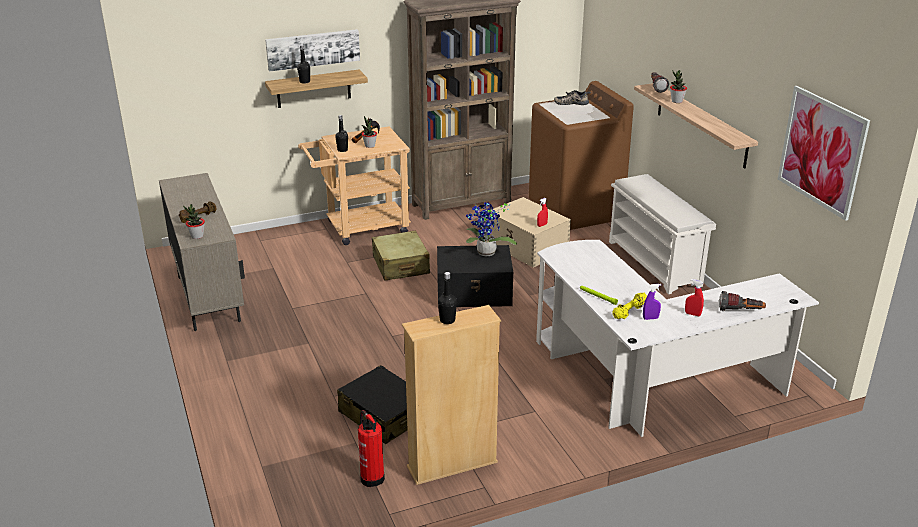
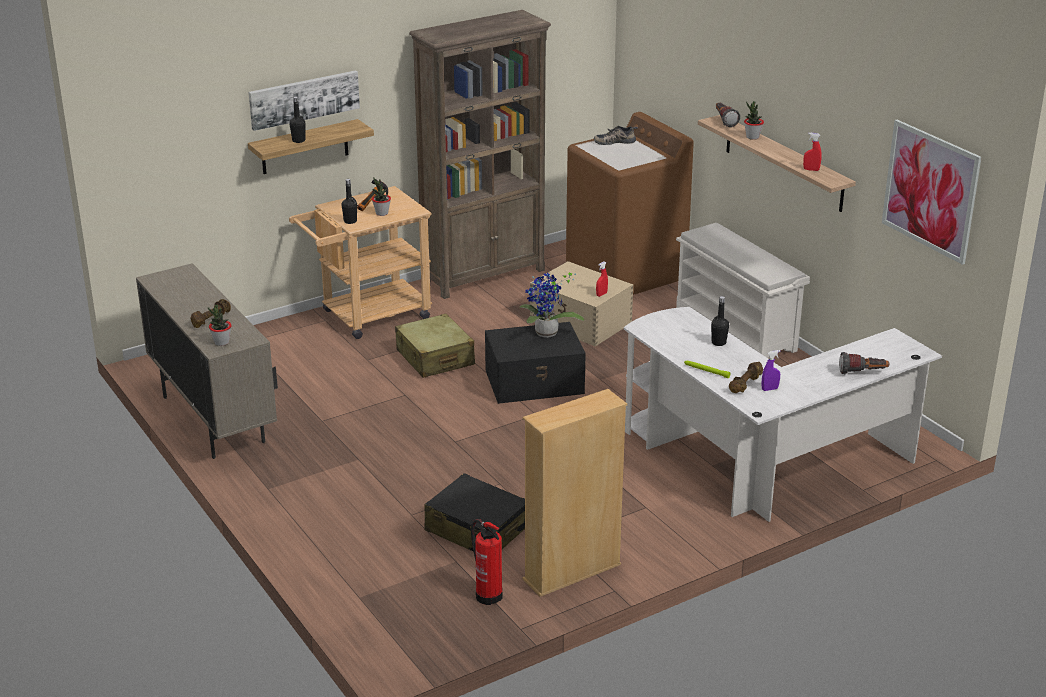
camera: 10 degrees left, 0 degrees up
(447, 320) = (570, 409): black bottle -> black bottle (718, 342)
(630, 312) = (746, 385): yellow dumbbell -> brown dumbbell
(692, 314) = (813, 380): red spray bottle -> red spray bottle (811, 170)

